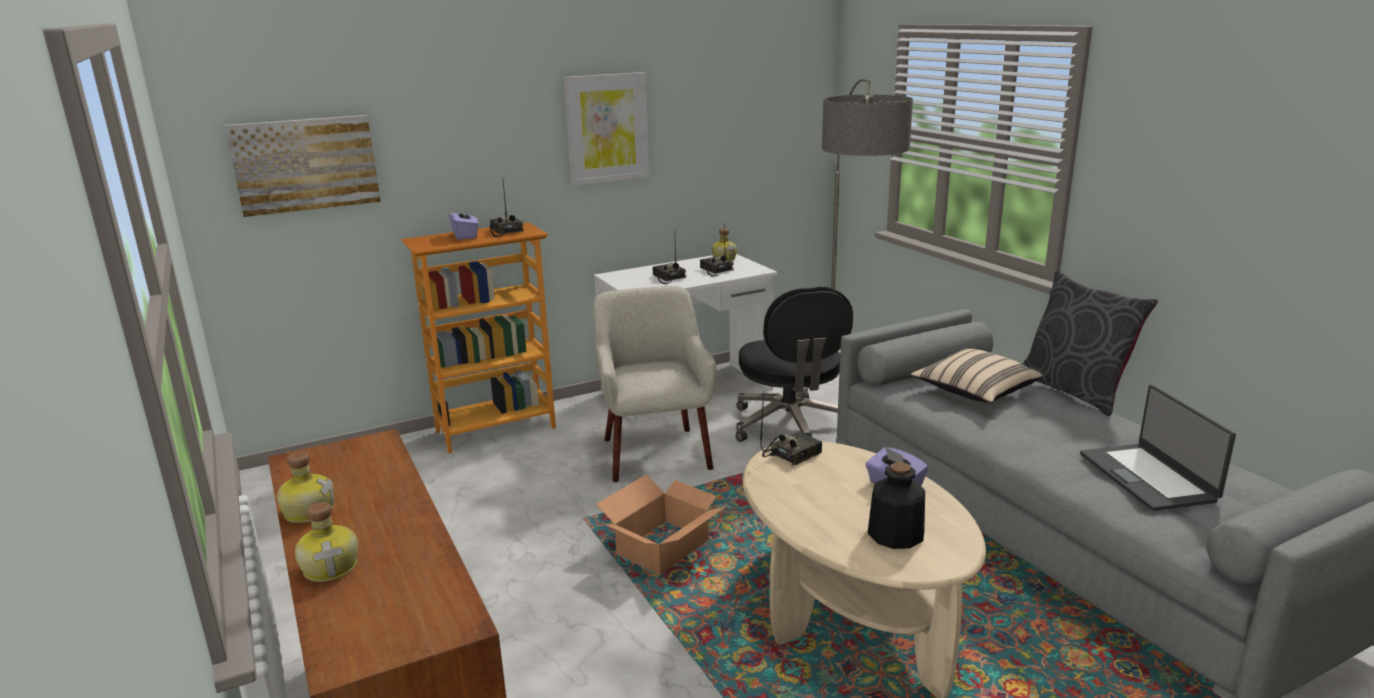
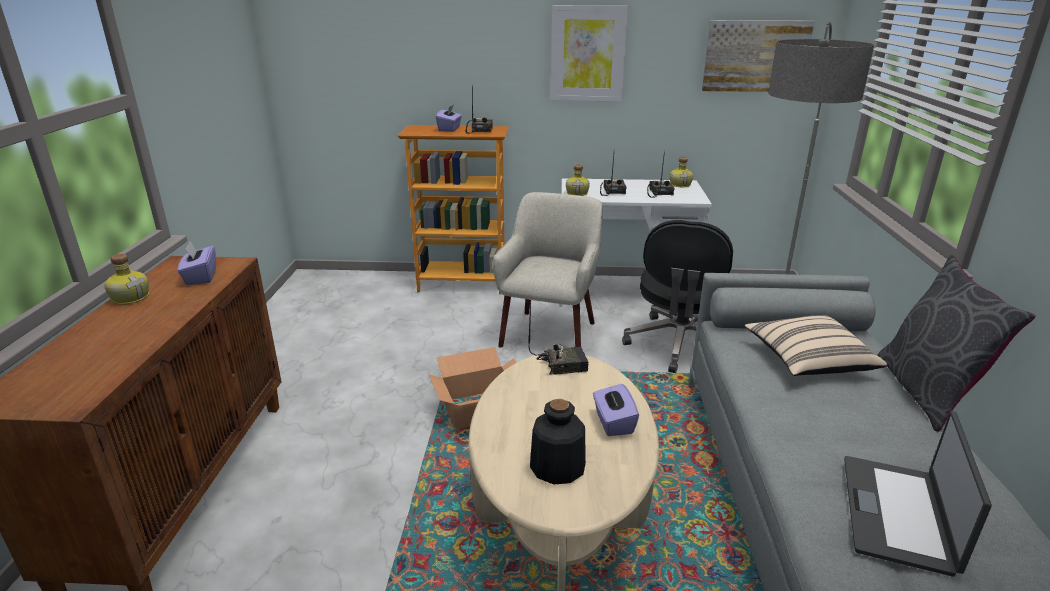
camera: 30 degrees right, 5 degrees up
(305, 164) = (347, 59): picture -> picture (755, 56)
(332, 567) = (83, 338): bottle -> bottle (577, 193)
(363, 466) = (200, 277): none -> purple tissue box

